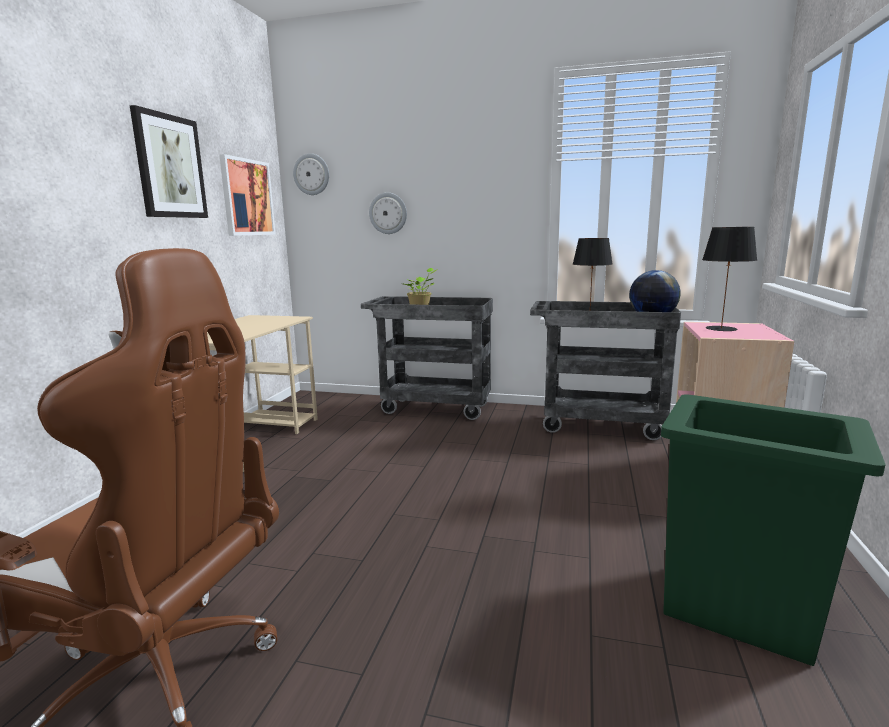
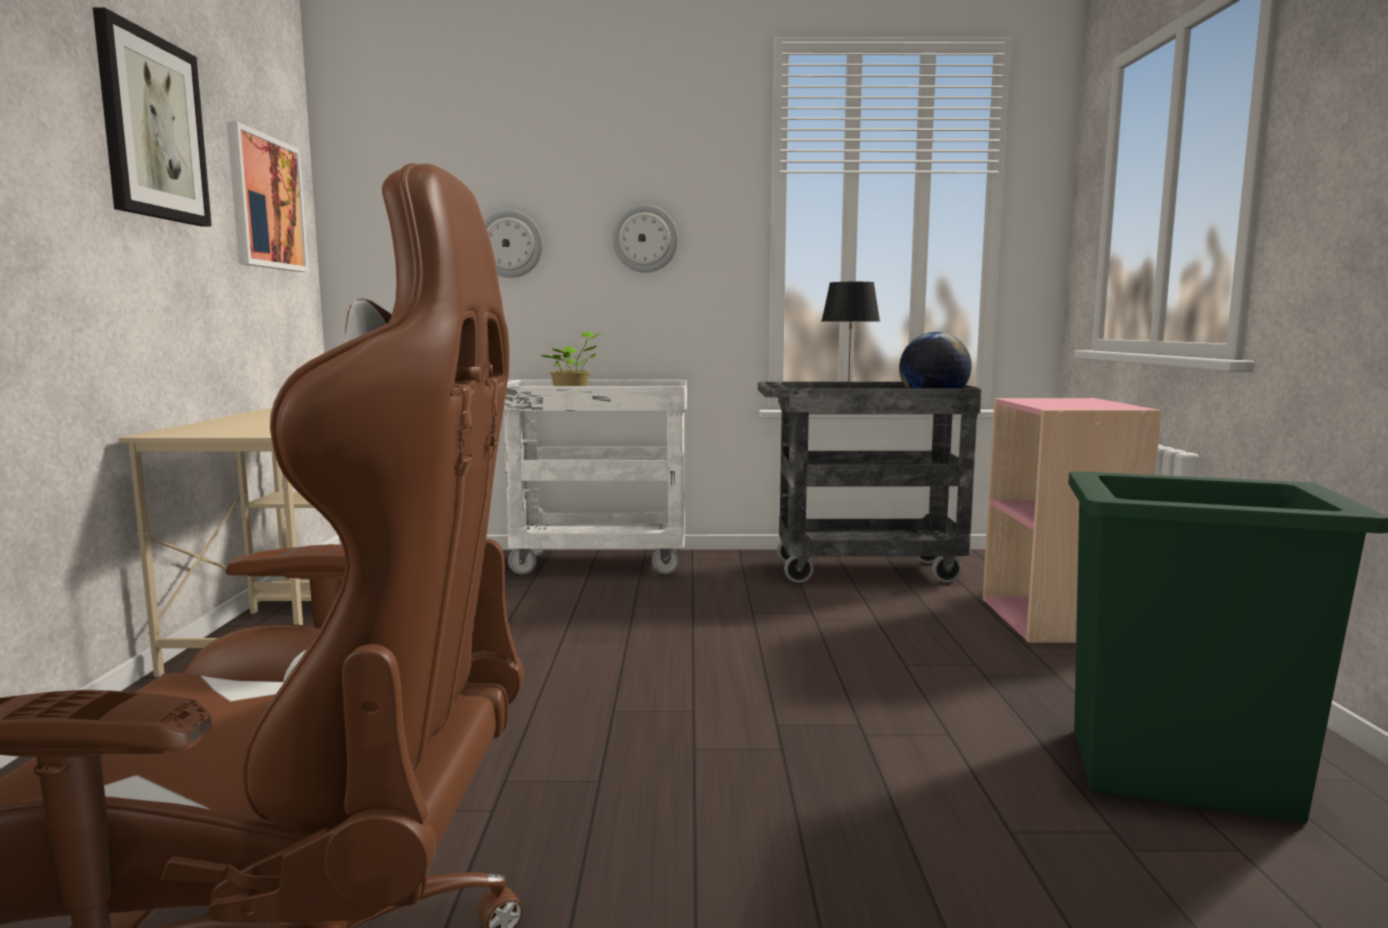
camera: 15 degrees left, 5 degrees down
(311, 174) = (373, 175): wall clock -> wall clock (645, 239)
(431, 409) = (590, 564): black cart -> white cart
(720, 328) = (1053, 402): black table lamp -> none

